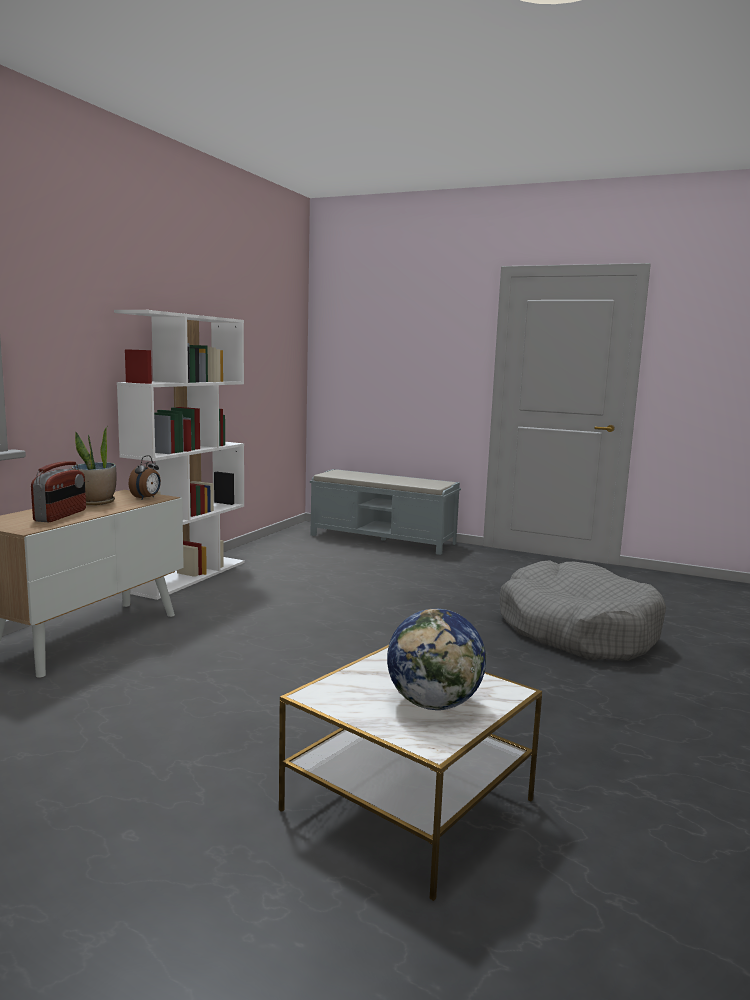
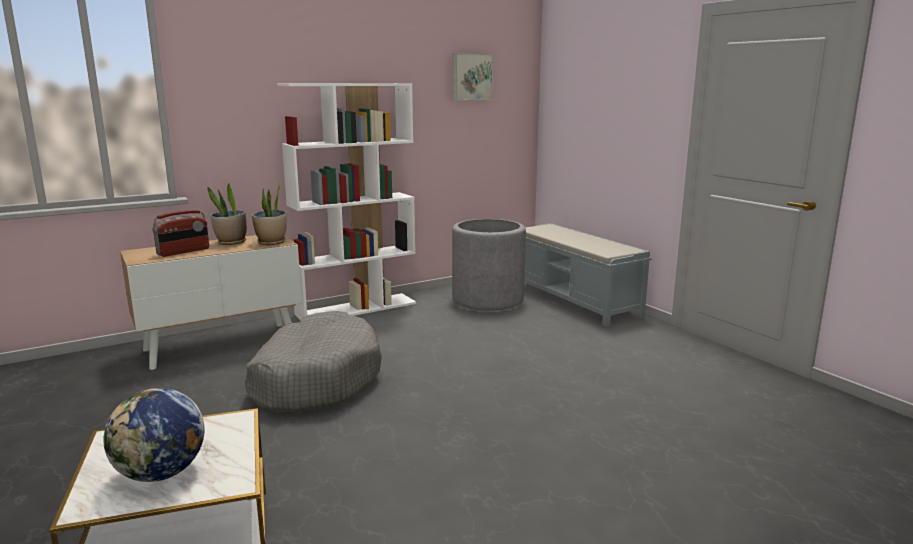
camera: 35 degrees right, 5 degrees up
(146, 498) = (271, 242): alarm clock -> potted plant
(264, 318) = (471, 77): none -> picture
(307, 549) = (488, 299): none -> grey planter
(577, 630) = (611, 444): grey dog bed -> grey dog bed (315, 379)

